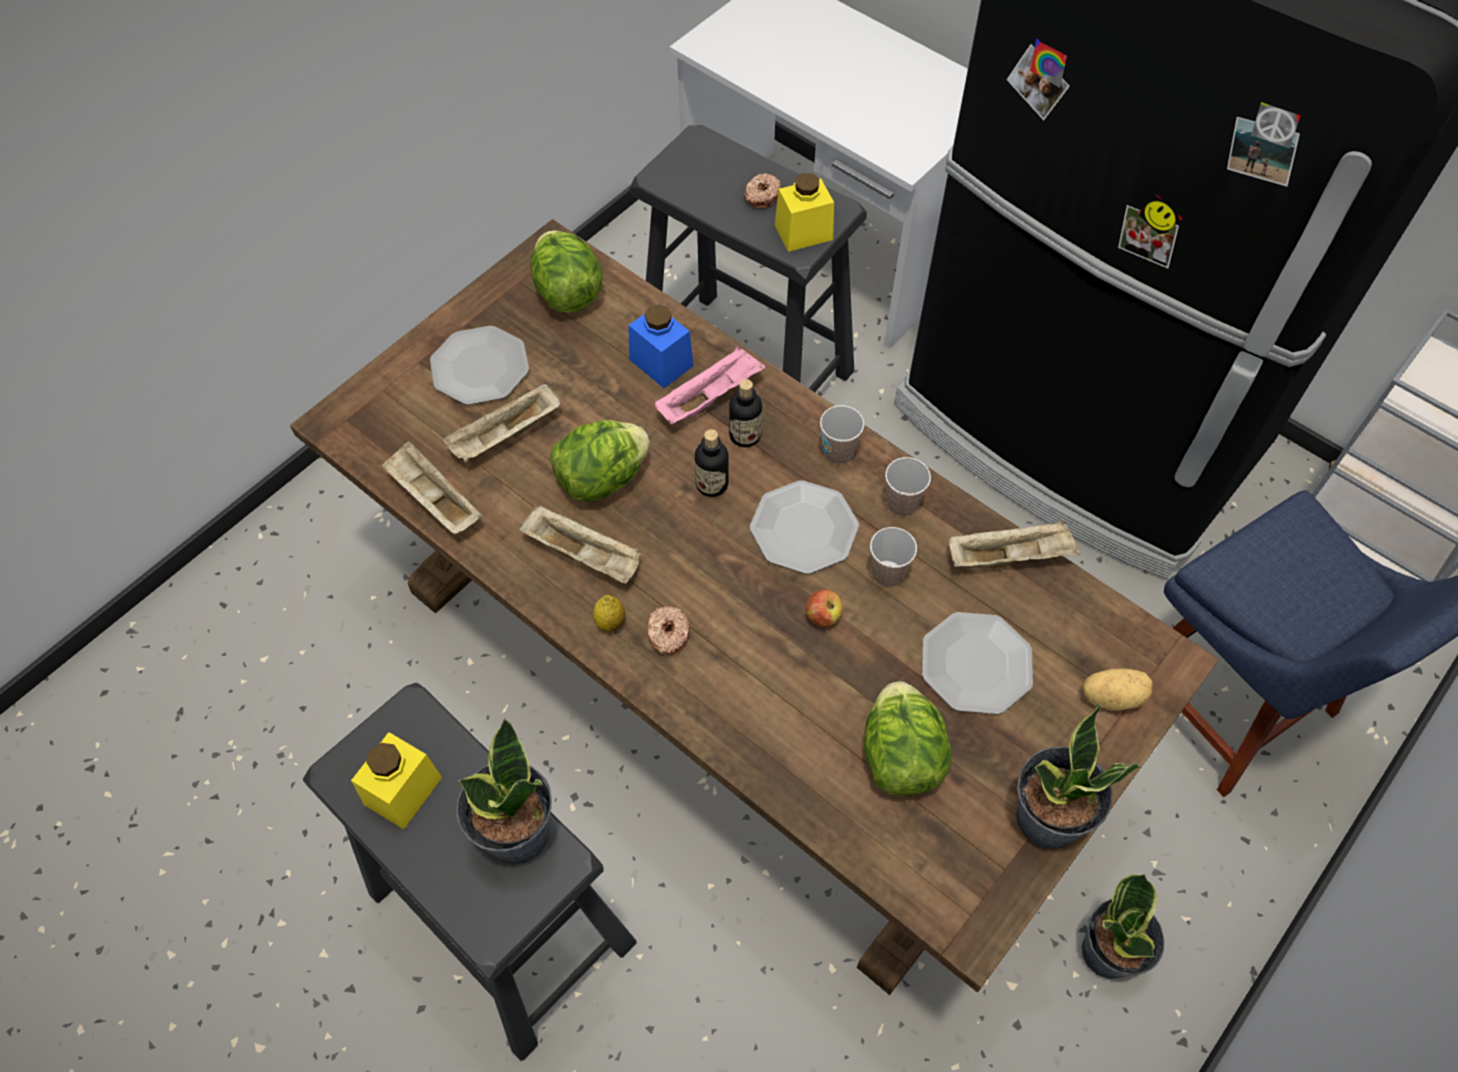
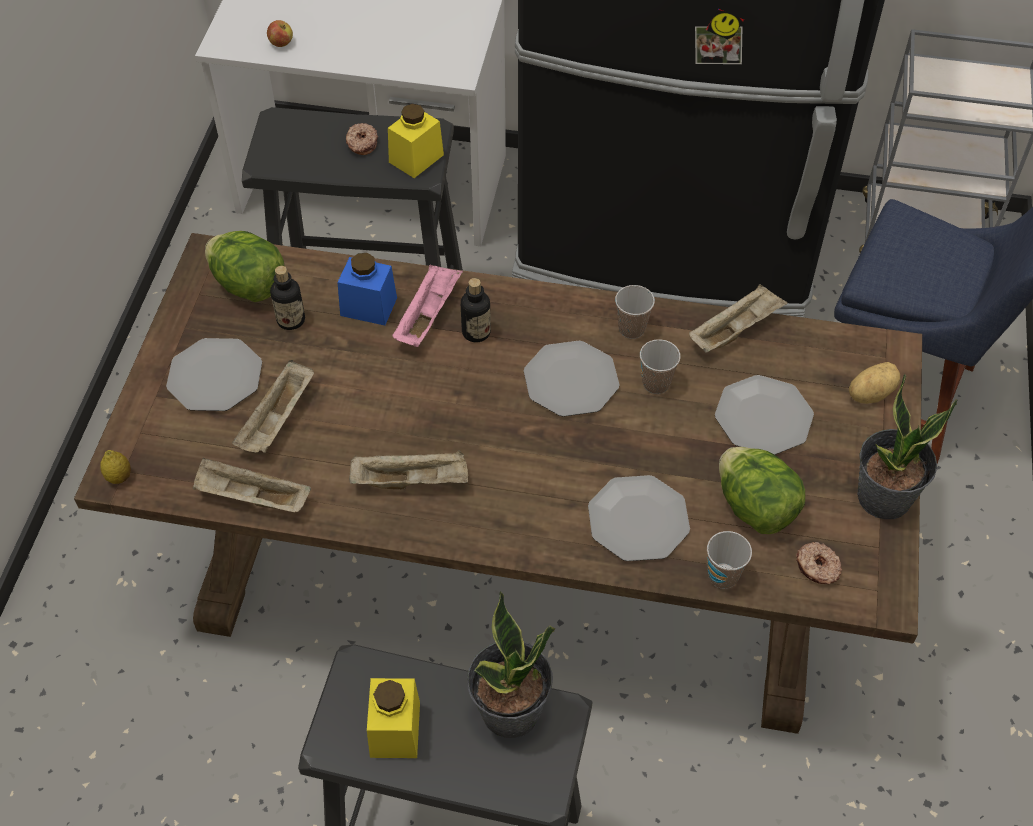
camera: 30 degrees left, 5 degrees down
(601, 478) = (383, 416): lettuce -> none
(610, 622) = (469, 521): lemon -> lemon (119, 477)
(668, 634) = (521, 507): donut -> donut (817, 568)
(712, 484) = (476, 380): bottle -> bottle (291, 320)
(772, 706) = (638, 520): none -> plate
(823, 616) = (630, 437): apple -> apple (281, 43)
(838, 452) = (557, 313): cup -> cup (723, 576)
(1109, 952) = (930, 615): potted plant -> none

